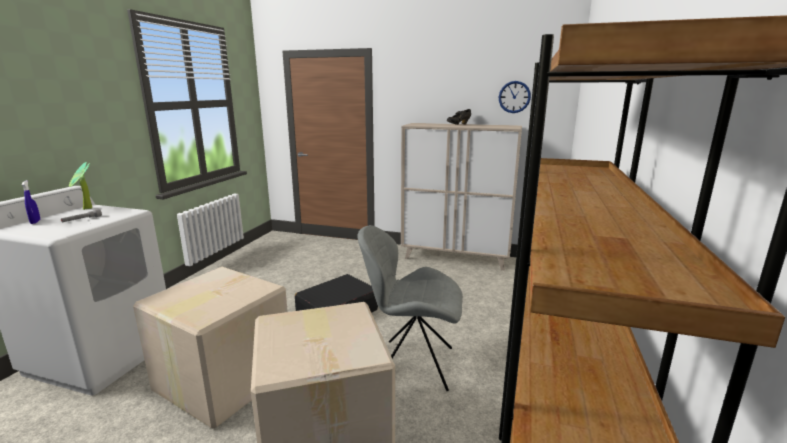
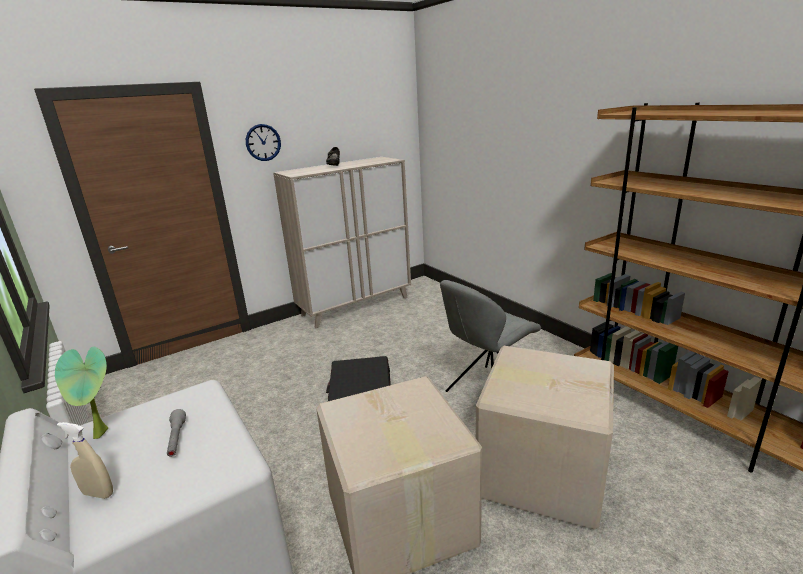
camera: 50 degrees left, 5 degrees up
(35, 222) = (98, 493): blue spray bottle -> beige spray bottle
(514, 97) = (370, 129): wall clock -> wall clock (263, 142)

